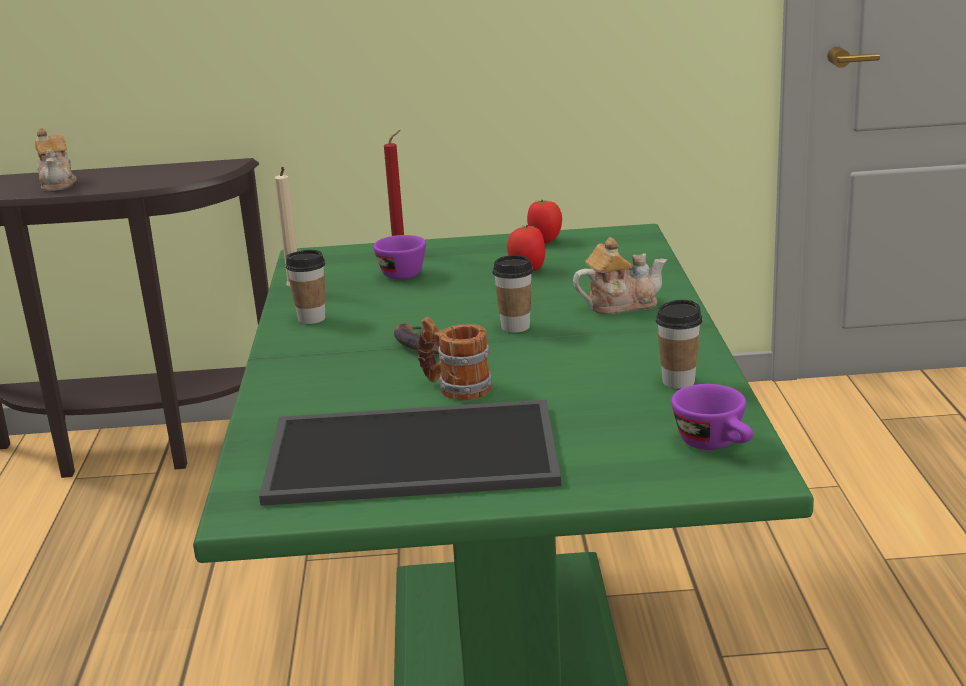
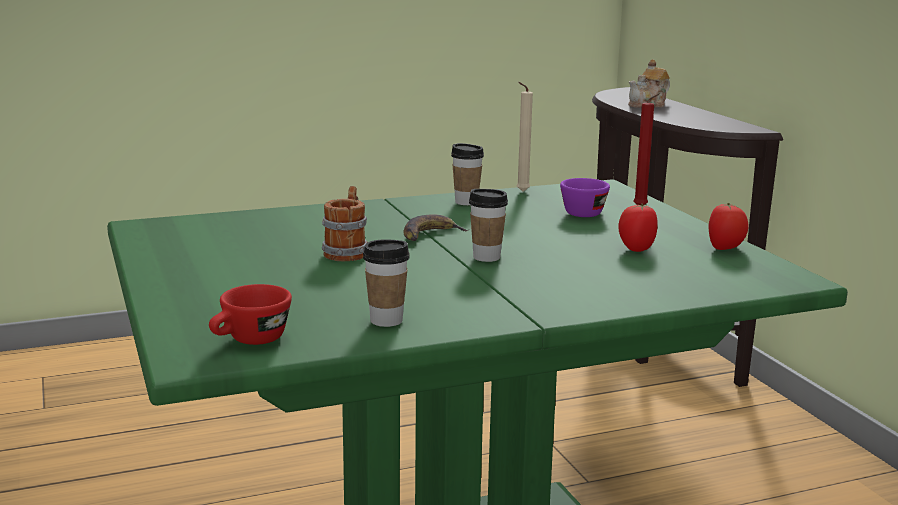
camera: 70 degrees right, 5 degrees down
(415, 451) = (231, 252): tray -> none
(620, 304) = (569, 288): teapot -> none
(716, 445) = (250, 341): purple cup -> red cup

